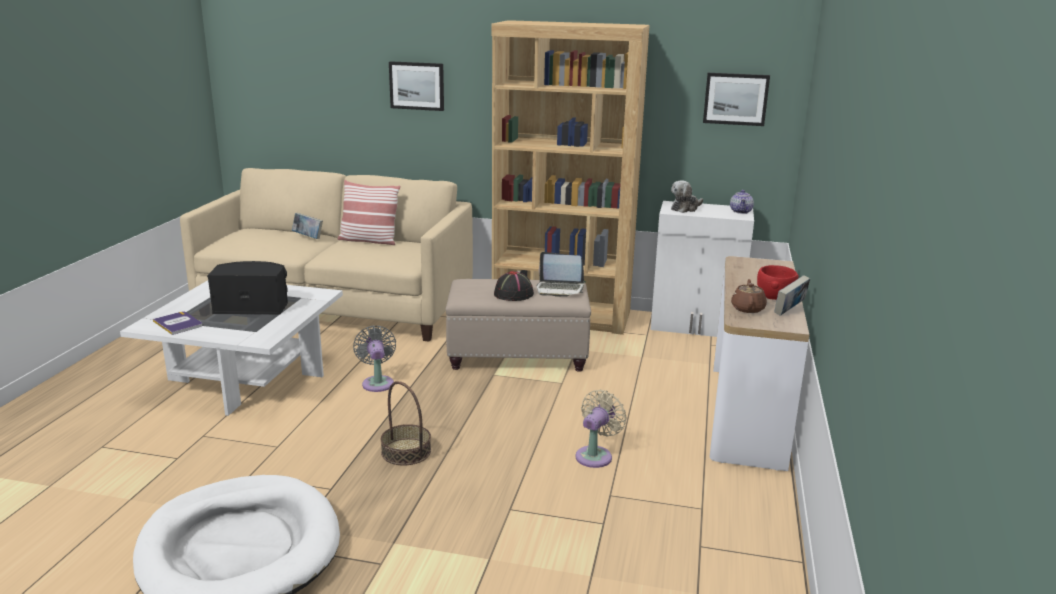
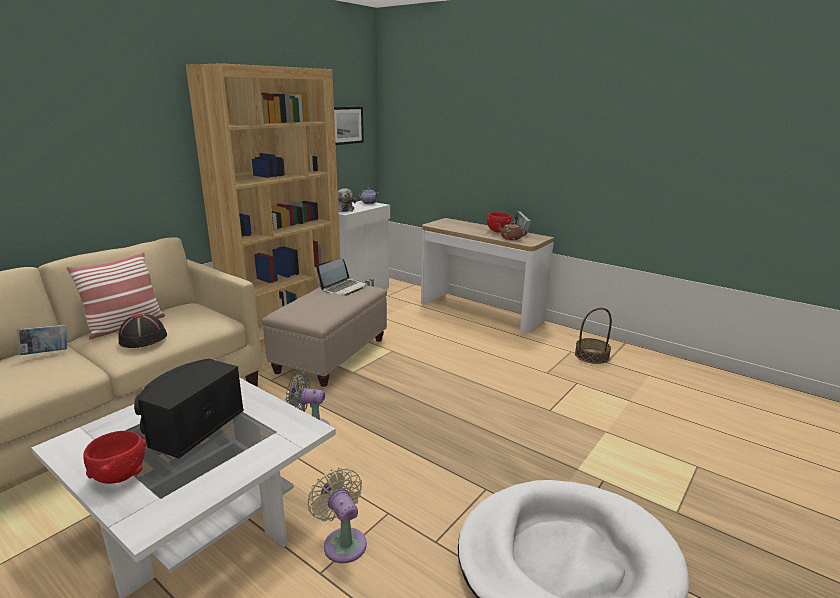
camera: 65 degrees left, 0 degrees up
(178, 323) = (178, 491): book -> none
(190, 305) = (120, 475): none -> red bowl
(406, 452) = (447, 437): basket -> basket (591, 355)
(417, 86) = (89, 142): picture -> none
(514, 294) = (333, 302): black hat -> black hat (143, 338)
(596, 455) = (498, 365): beige fan -> beige fan (343, 542)

